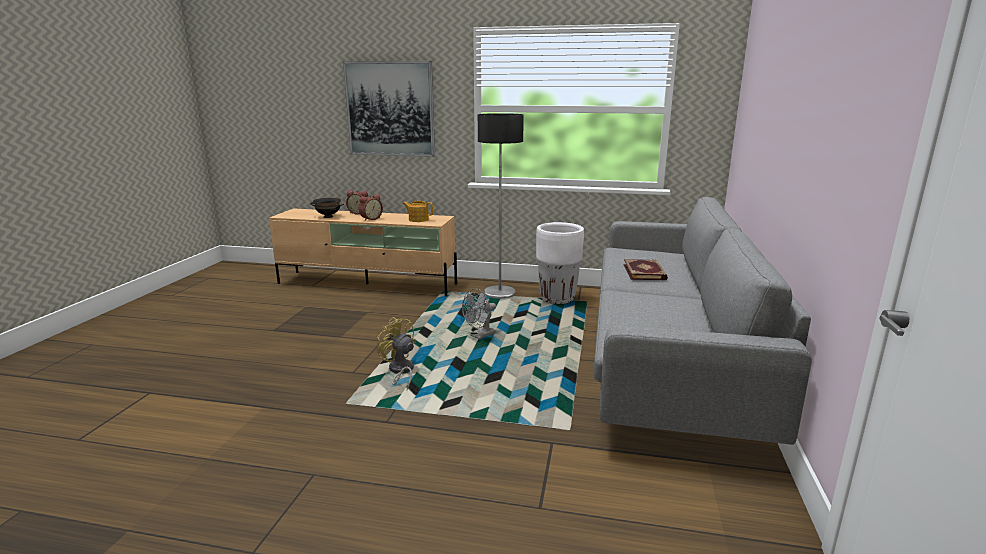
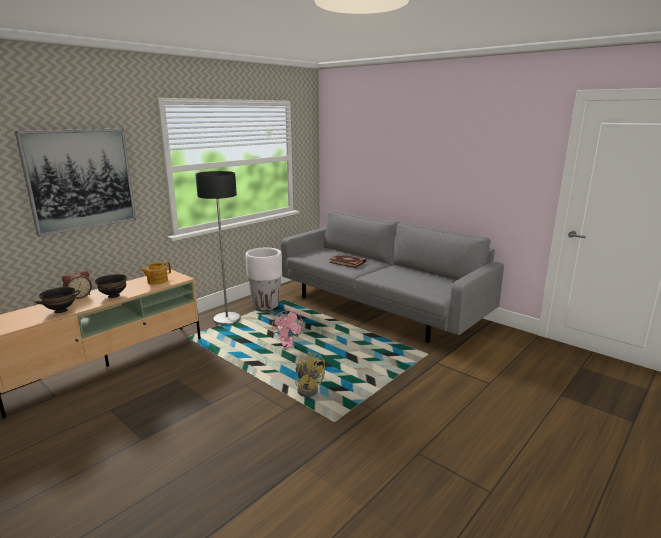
camera: 60 degrees left, 0 degrees up
(370, 219) = (113, 296): alarm clock -> black bowl
(400, 371) = (308, 388): yellow fan -> yellow fan turned 120 degrees counterclockwise
(480, 336) = (288, 346): grey fan -> pink fan

